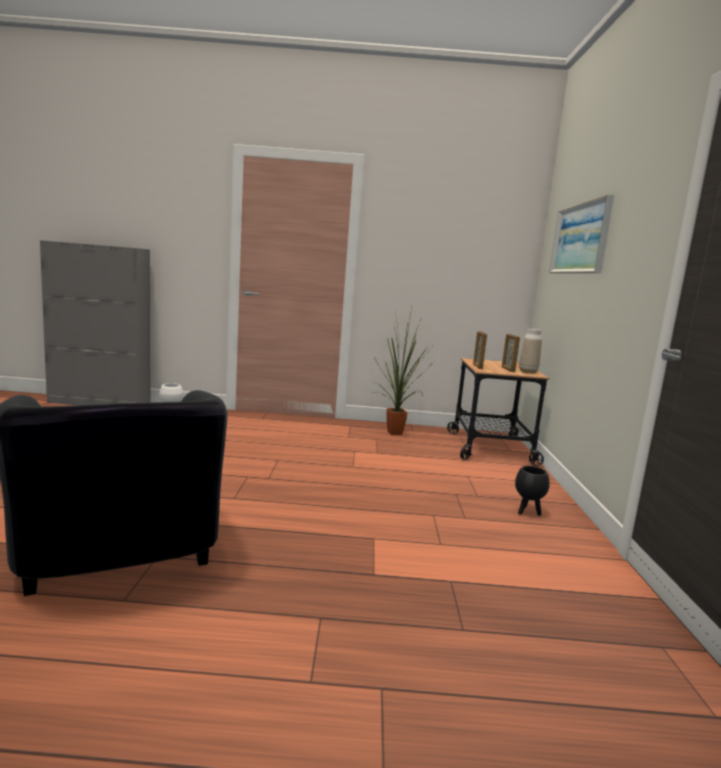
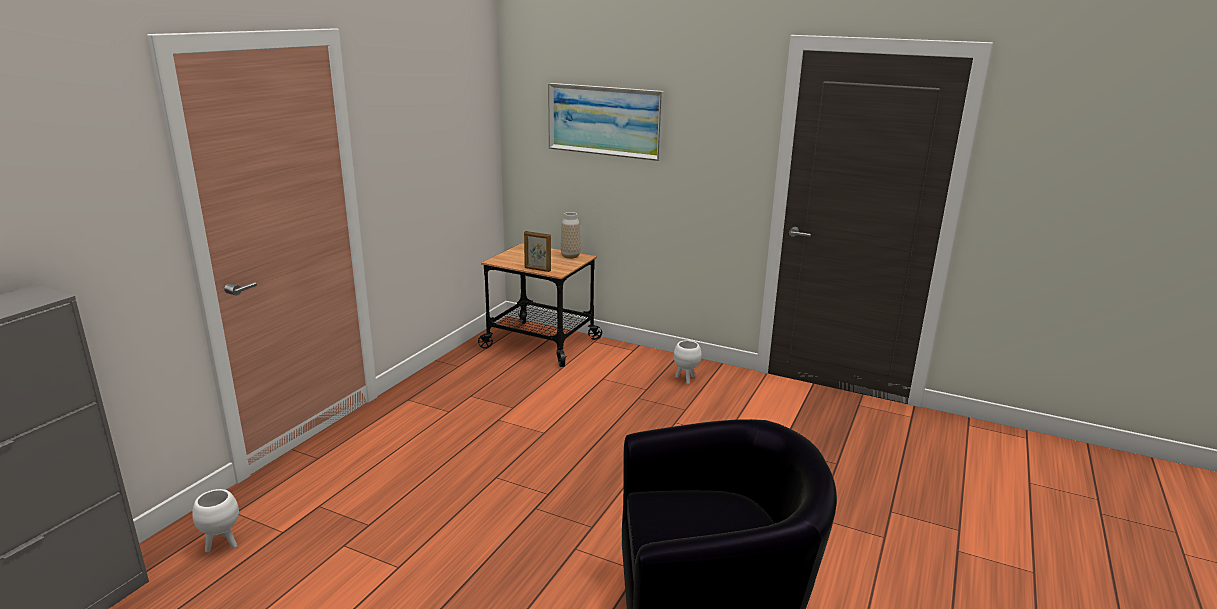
camera: 65 degrees left, 10 degrees up
(397, 433) = (461, 378): potted plant -> none
(508, 369) = (555, 261): picture frame -> none
(527, 512) = (686, 379): black planter -> white planter

